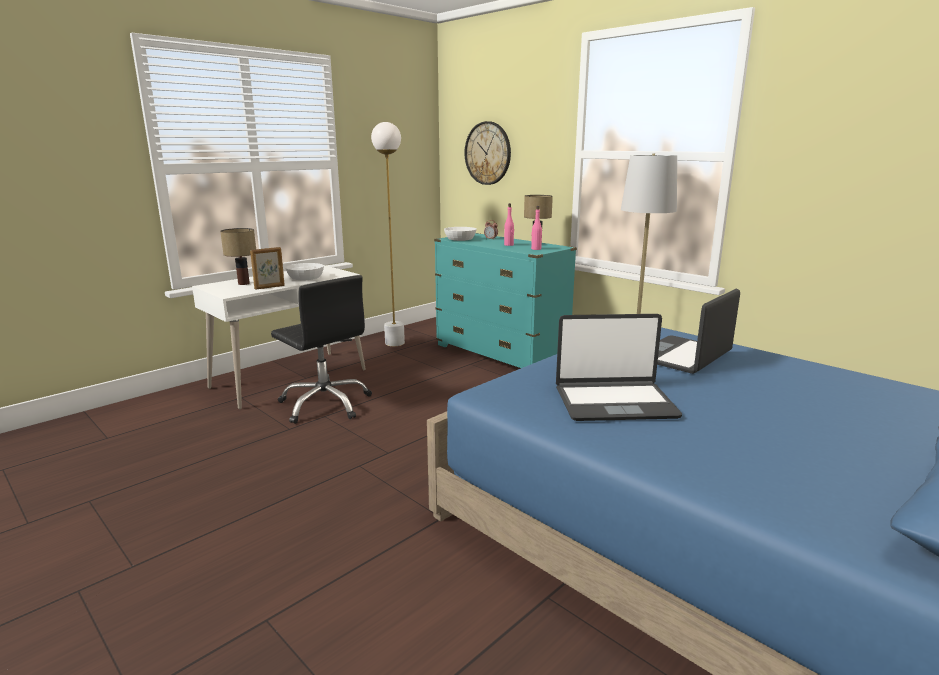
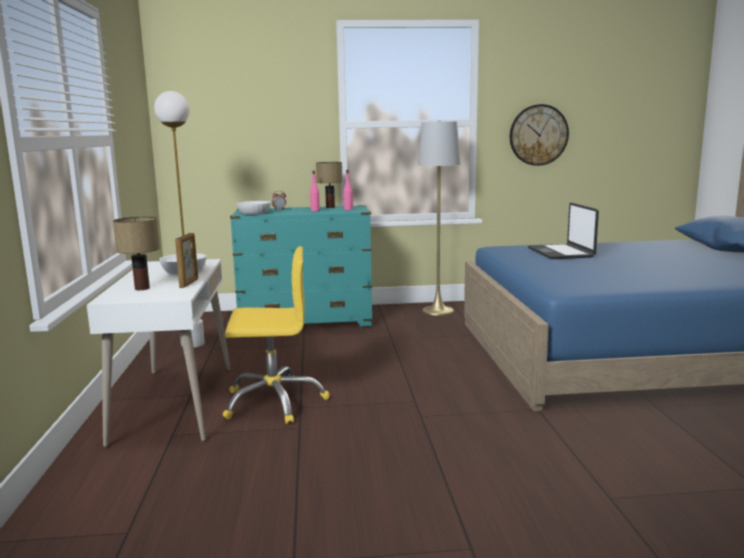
camera: 50 degrees left, 5 degrees down
(325, 404) = (274, 401): black office chair -> yellow office chair
(488, 153) = (229, 127): wall clock -> wall clock (538, 135)
(614, 402) = (615, 275): laptop -> none

